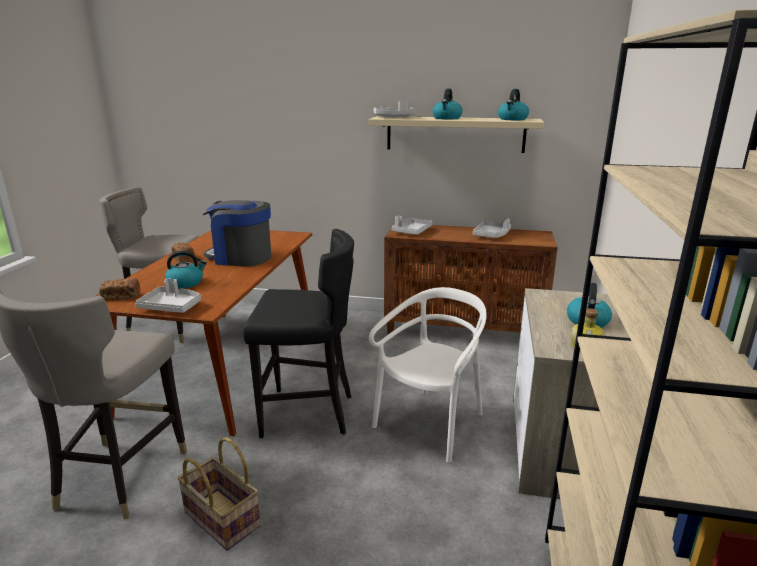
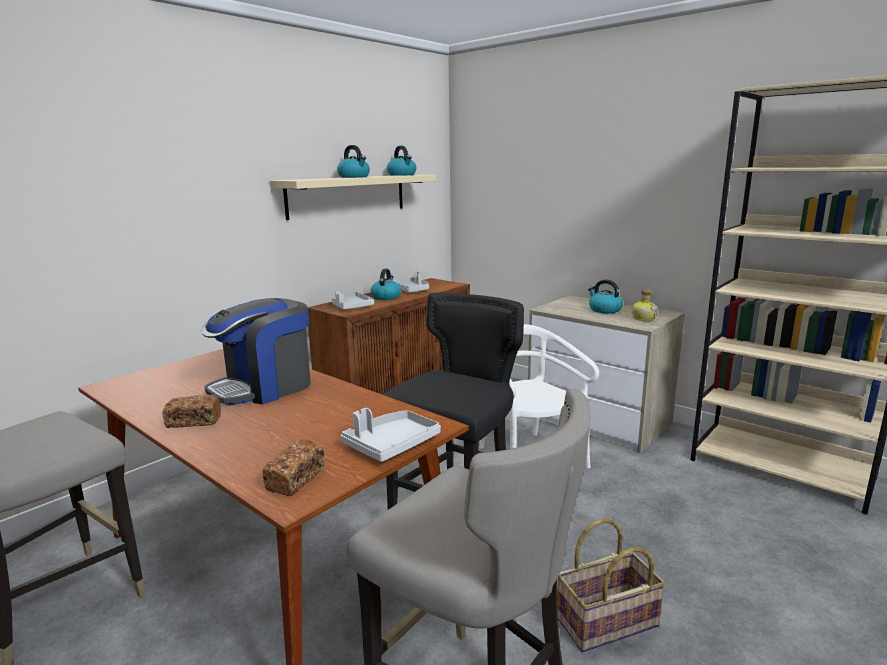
camera: 60 degrees left, 5 degrees down
(186, 283) = (310, 428): kettle -> kettle (386, 297)
(394, 117) = (305, 179): grey tray -> none

